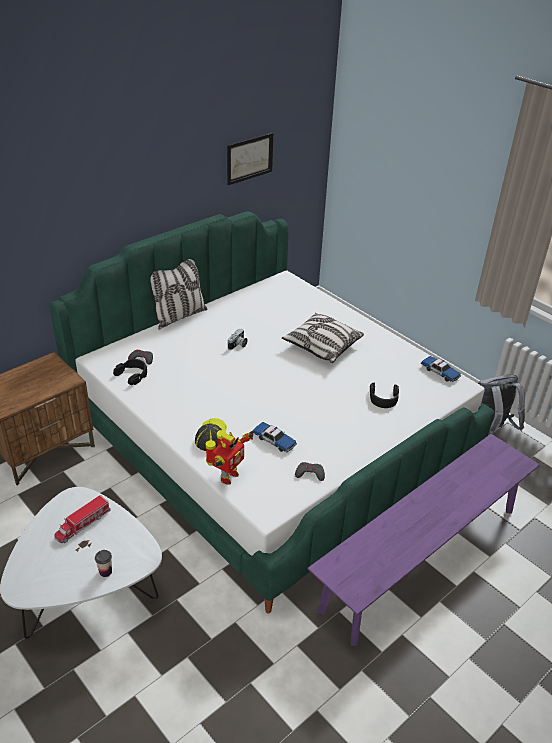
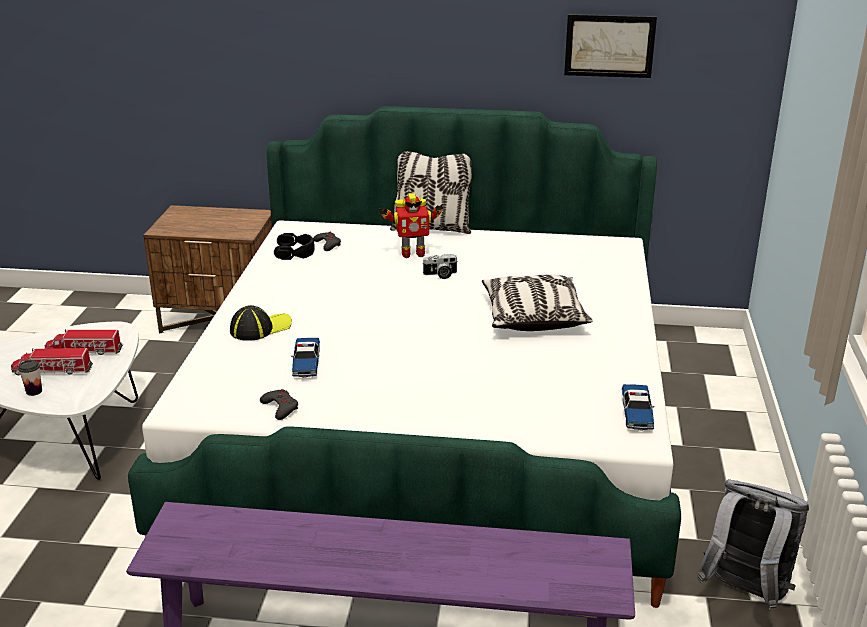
camera: 50 degrees right, 10 degrees down
(89, 551) = (52, 370): none -> toy truck
(227, 477) = (207, 364): toy robot -> toy robot (412, 253)
(383, 398) = (502, 396): black headphones -> none

